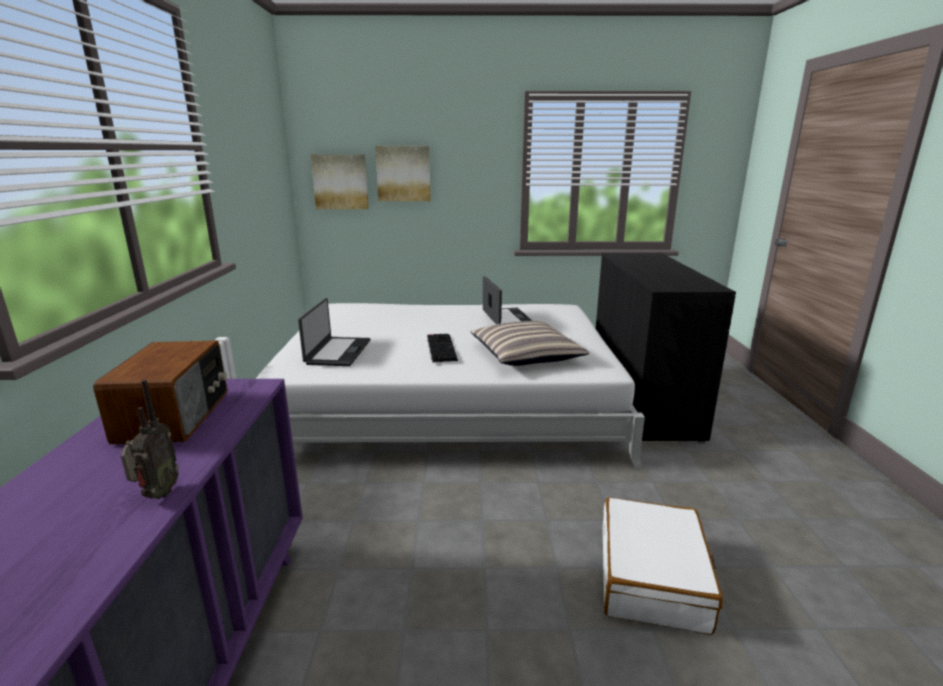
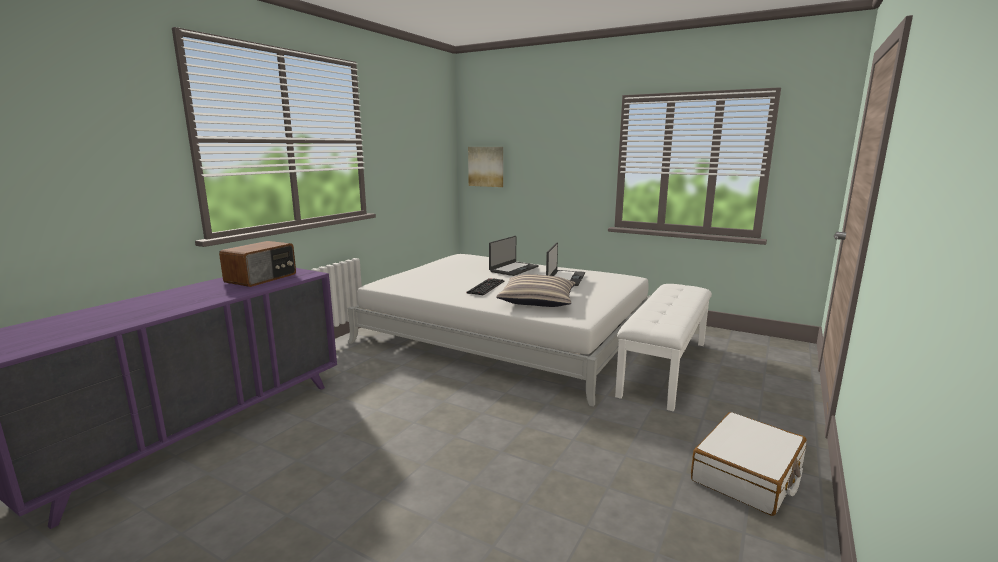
camera: 30 degrees right, 5 degrees down
(157, 495) = (212, 300): radio -> none
(337, 352) = (422, 279): laptop -> laptop (513, 269)
(403, 173) = (528, 161): picture -> none
(642, 401) = (663, 367): black cabinet -> white bench
(652, 577) = (509, 461): white suitcase -> white suitcase (747, 475)

